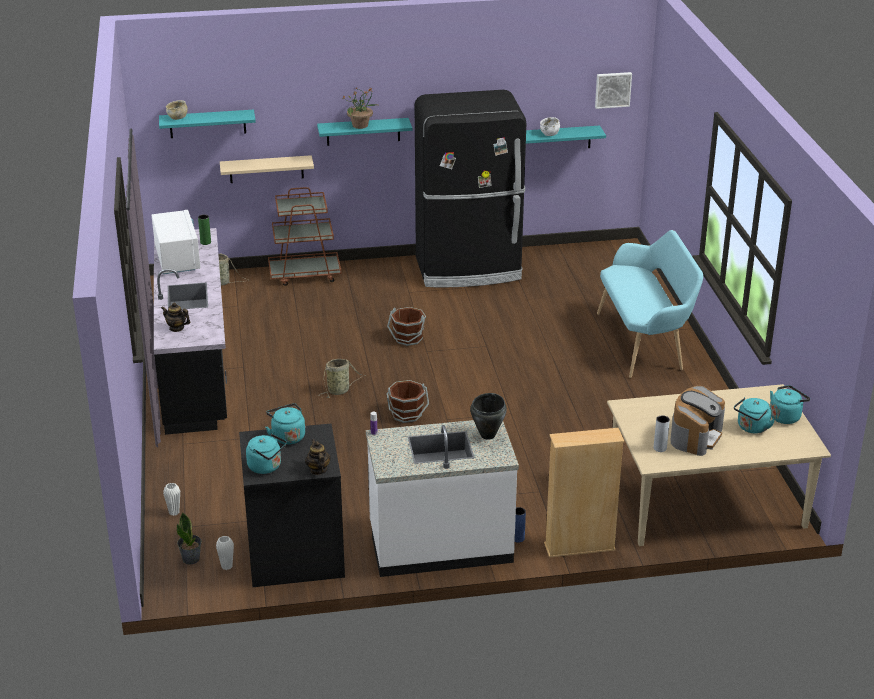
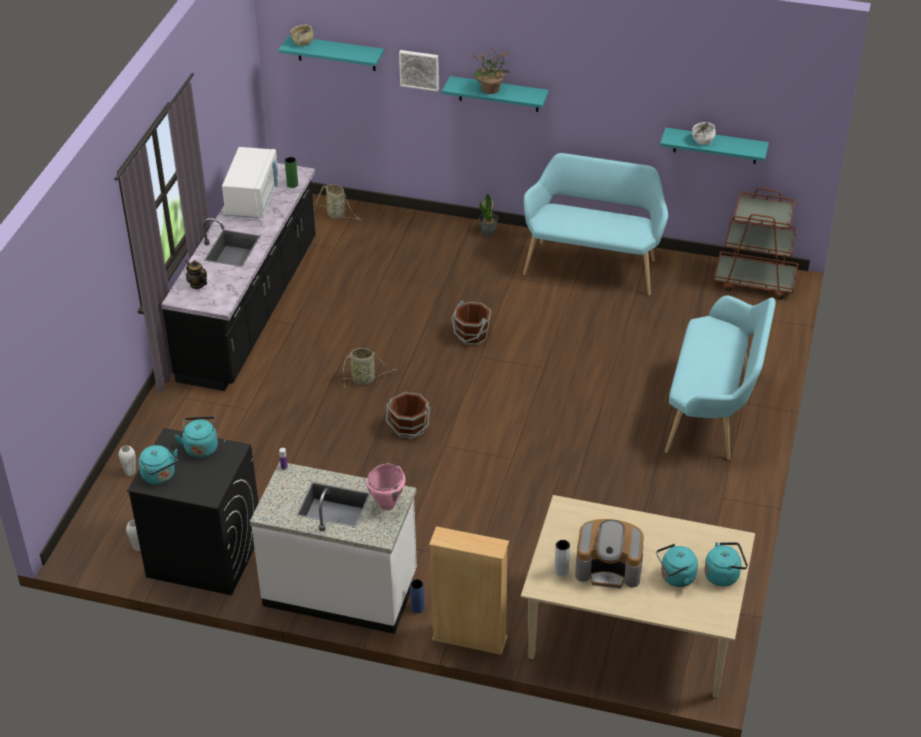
camera: 25 degrees right, 10 degrees up
(191, 558) = (114, 528): potted plant -> potted plant (488, 232)
(266, 169) = (395, 110): beige shelf -> none
(305, 274) = (423, 226): brown cart -> brown cart (755, 281)
(318, 470) = (201, 495): teapot -> none
(469, 269) = (593, 264): black fridge -> turquoise bench
(488, 435) = (387, 505): black cooking pot -> pink cooking pot
(612, 89) = (787, 106): picture -> picture (419, 69)
(695, 436) = (609, 568): coffee machine -> coffee machine turned 45 degrees clockwise

